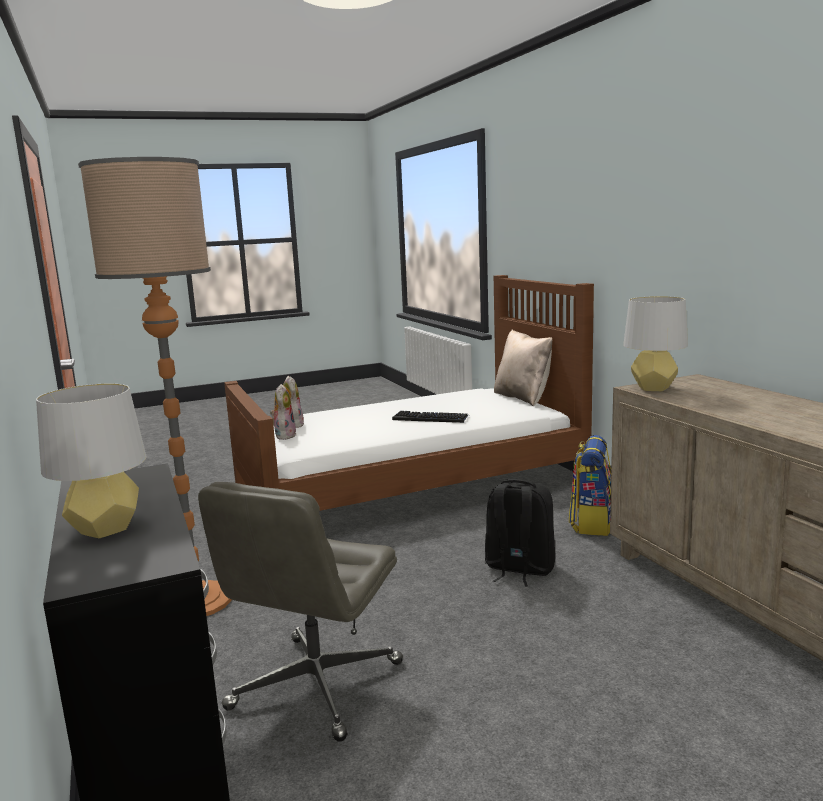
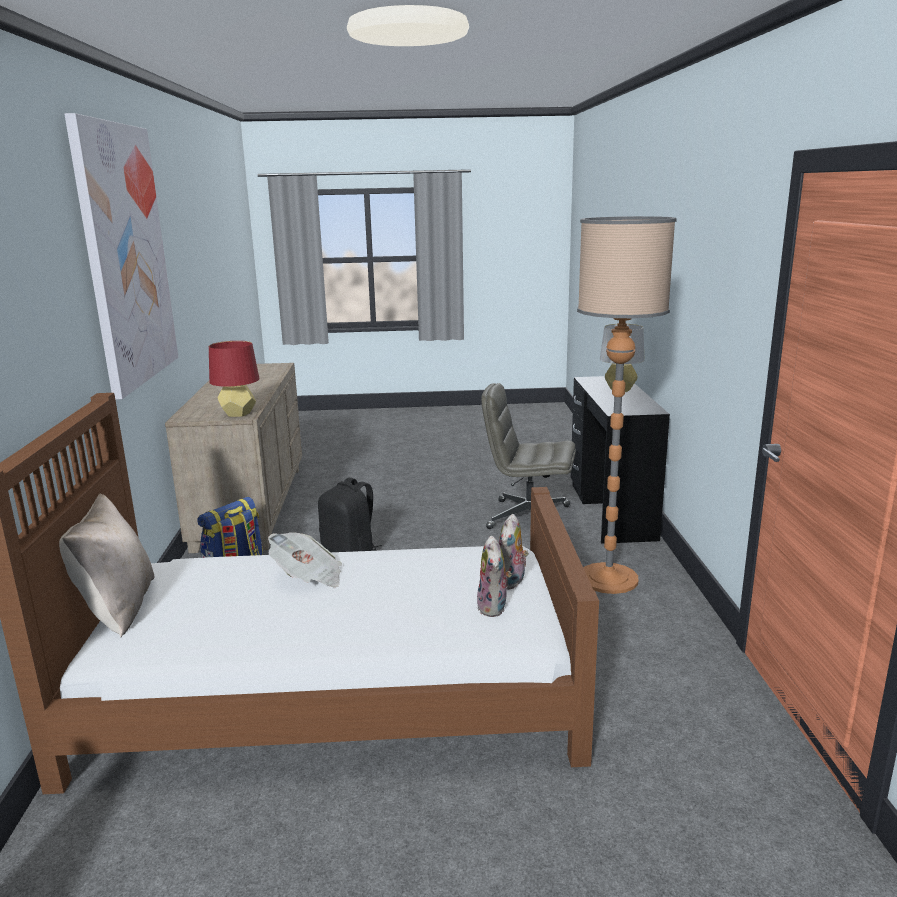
camera: 160 degrees left, 5 degrees up
(315, 687) = (527, 517): grey office chair -> grey office chair turned 120 degrees counterclockwise
(430, 418) = (308, 577): keyboard -> newspaper
(653, 388) = (238, 414): grey table lamp -> red table lamp
(685, 180) = (126, 256): none -> picture

